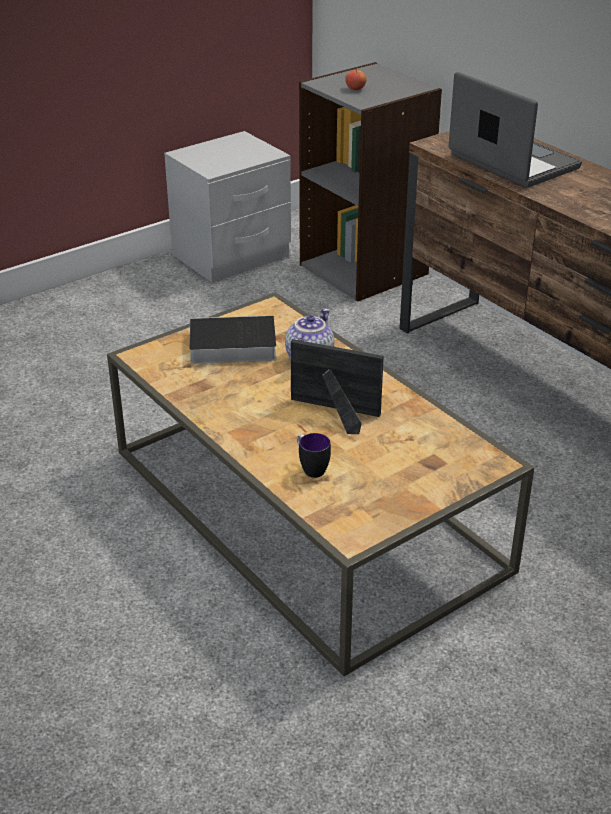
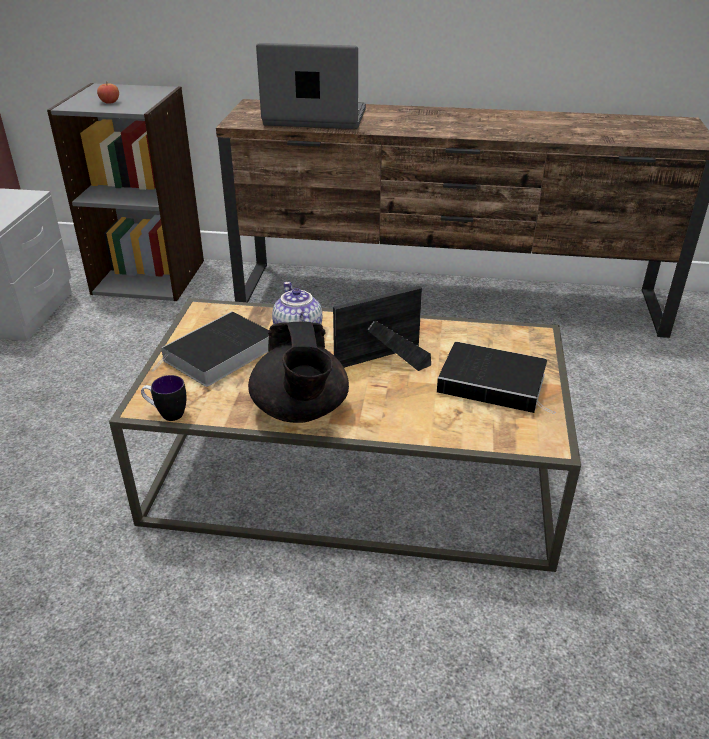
camera: 45 degrees left, 0 degrees up
(222, 413) = (300, 411): none -> black teapot
(311, 468) = (436, 411): mug -> mug (167, 414)
(390, 476) = (495, 383): none -> book

